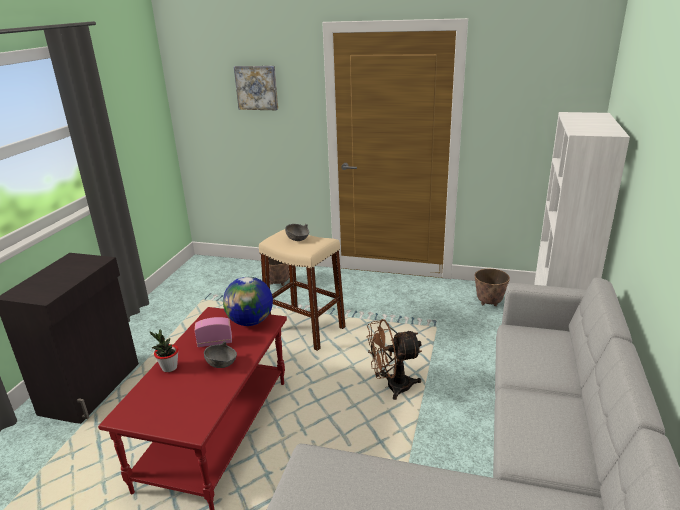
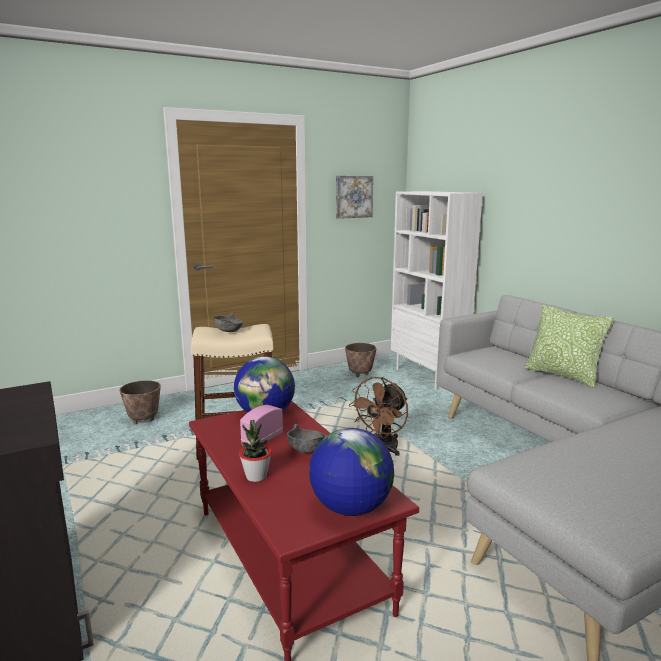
camera: 45 degrees left, 10 degrees down
(170, 420) = (350, 508): none -> globe
(257, 87) = (79, 180): picture -> picture (353, 196)
(568, 404) = (562, 375): none -> pillow

